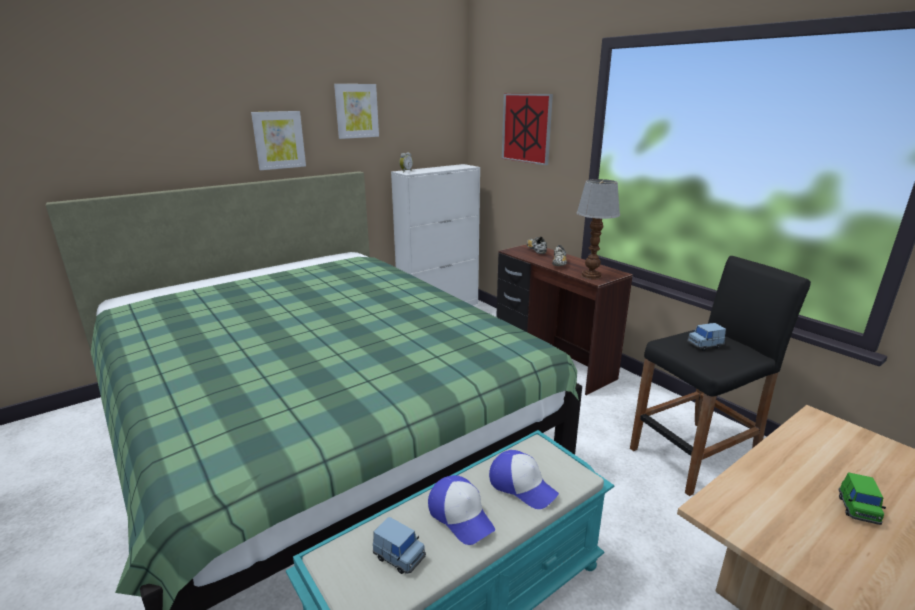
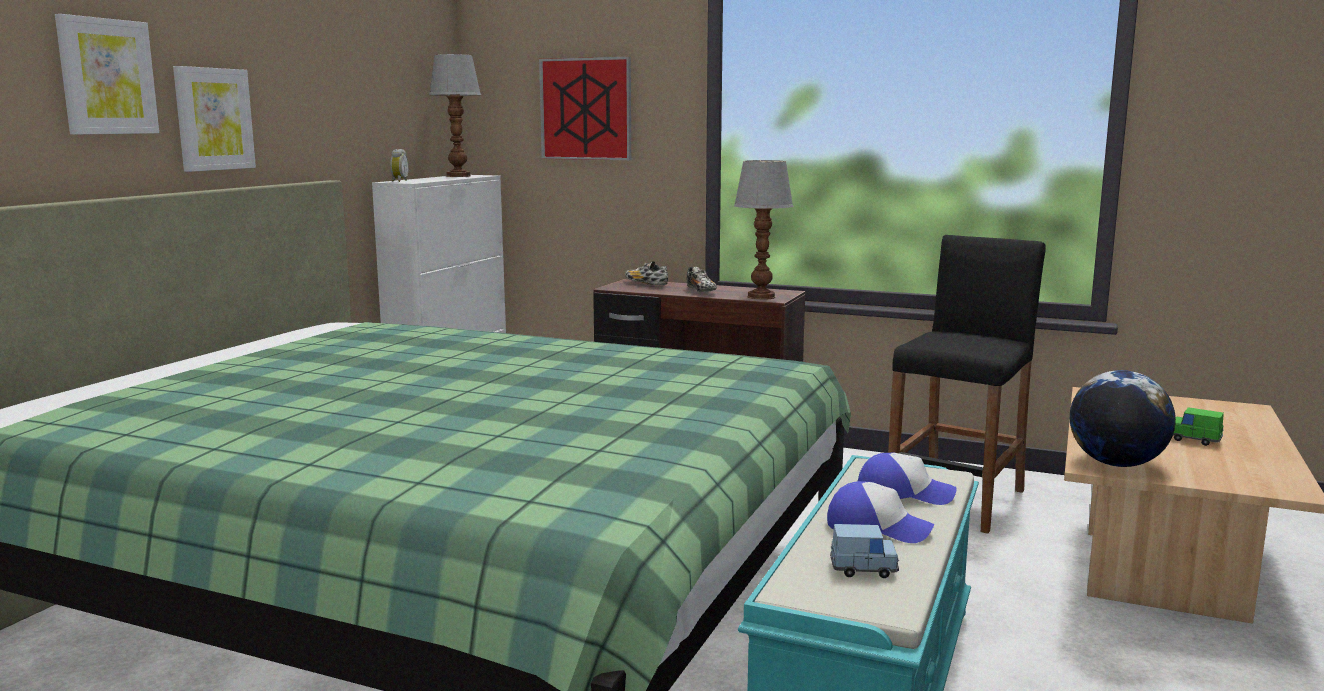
camera: 30 degrees left, 10 degrees down
(356, 111) = (321, 77): picture -> picture (106, 76)
(454, 166) = (459, 176): none -> table lamp
(704, 345) = (958, 339): blue toy car -> none
(737, 515) = (1116, 464): none -> globe
(858, 509) = (1194, 440): green toy car -> green toy car turned 135 degrees clockwise

